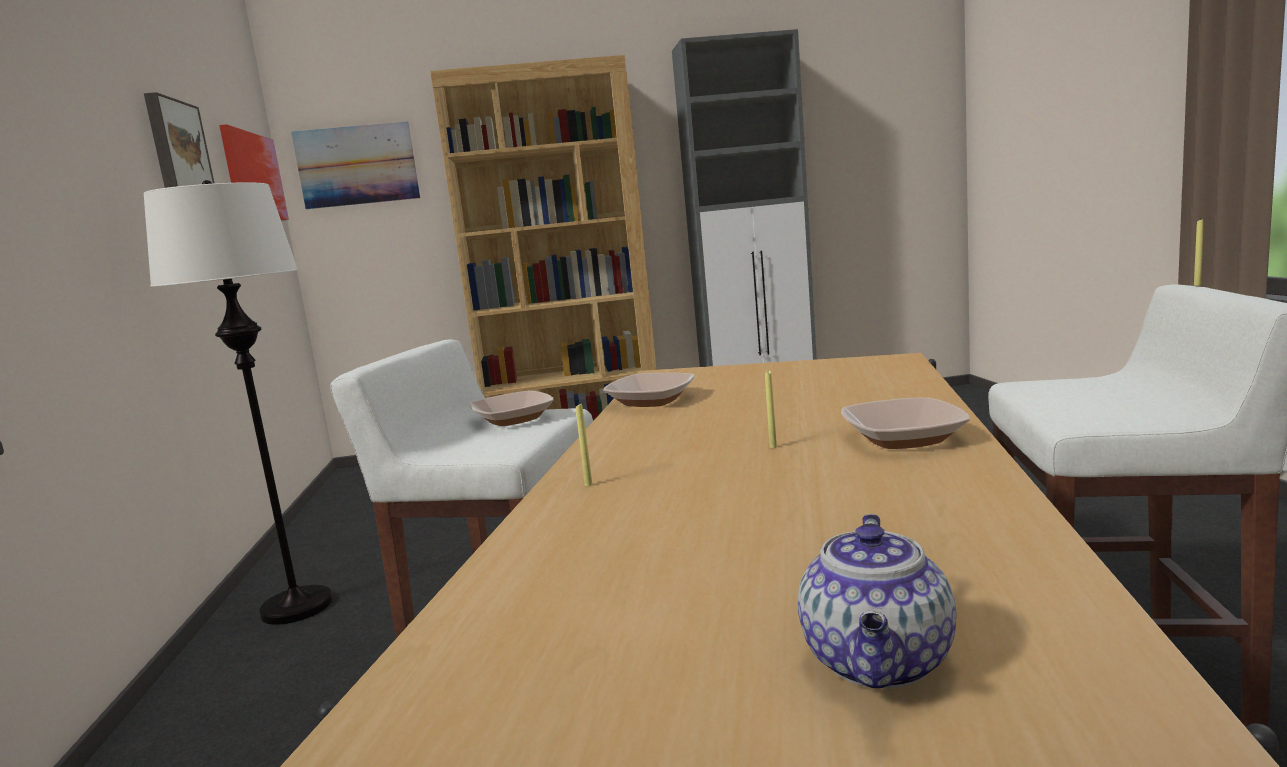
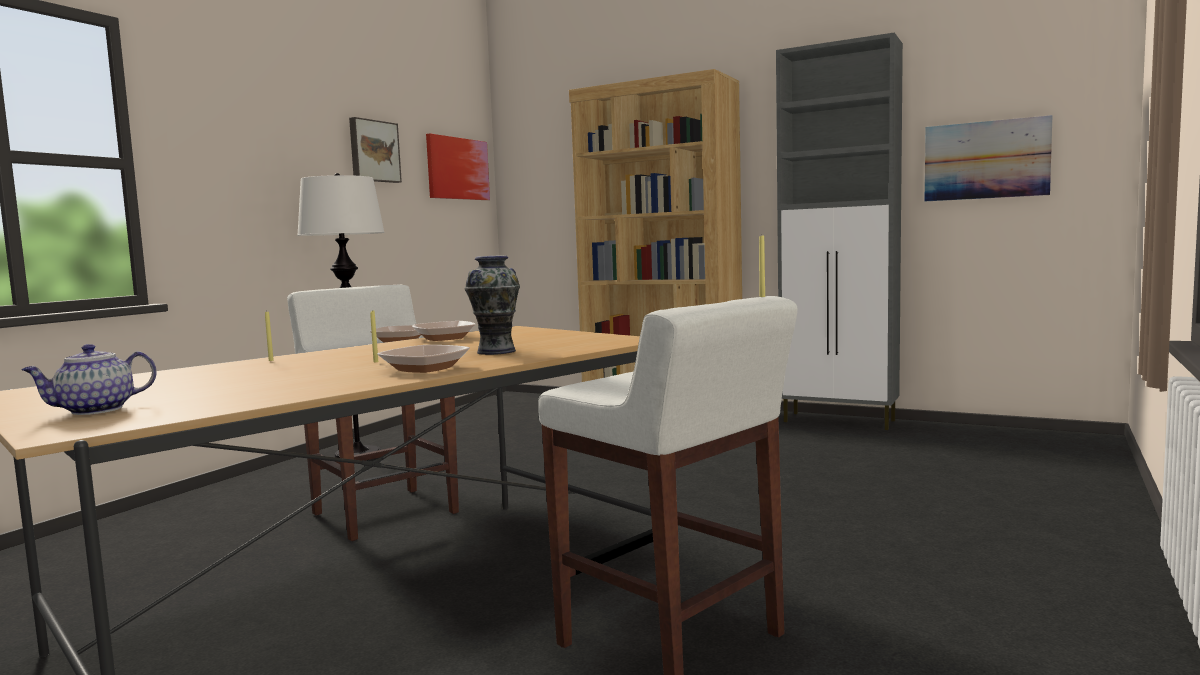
camera: 35 degrees right, 5 degrees down
(357, 165) = (541, 161): picture -> picture (986, 160)
(838, 401) = (496, 351): none -> vase

